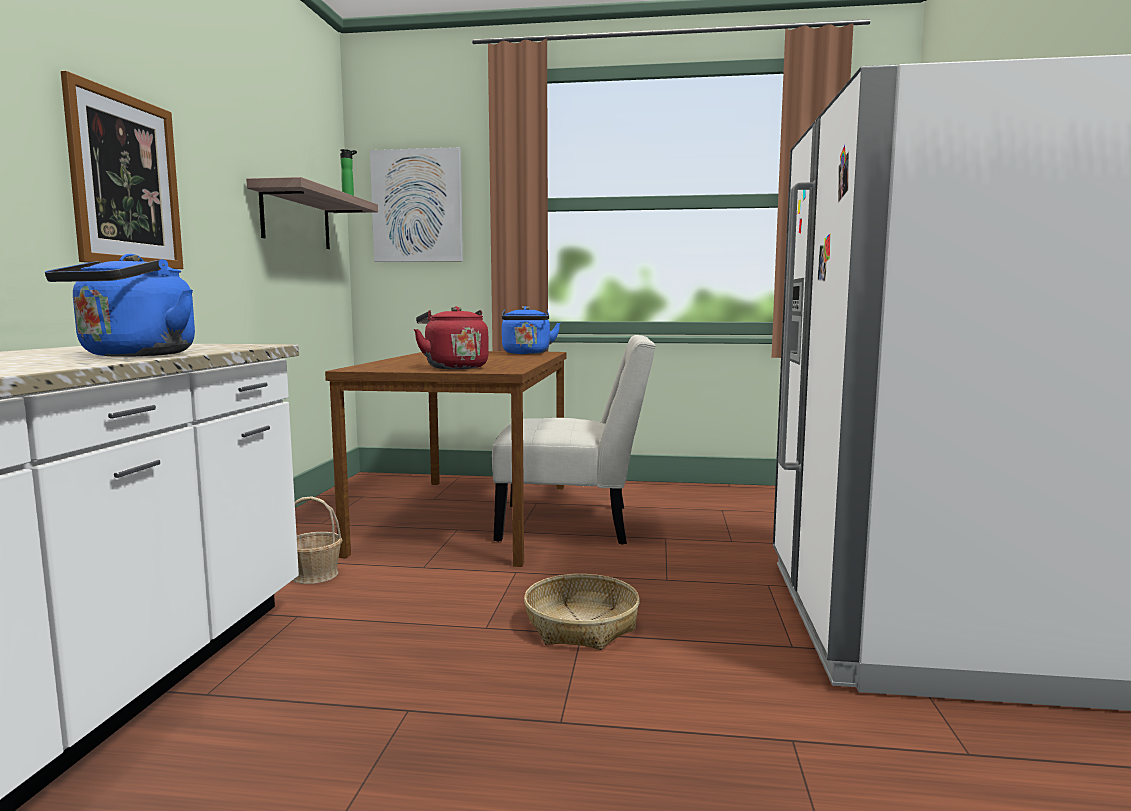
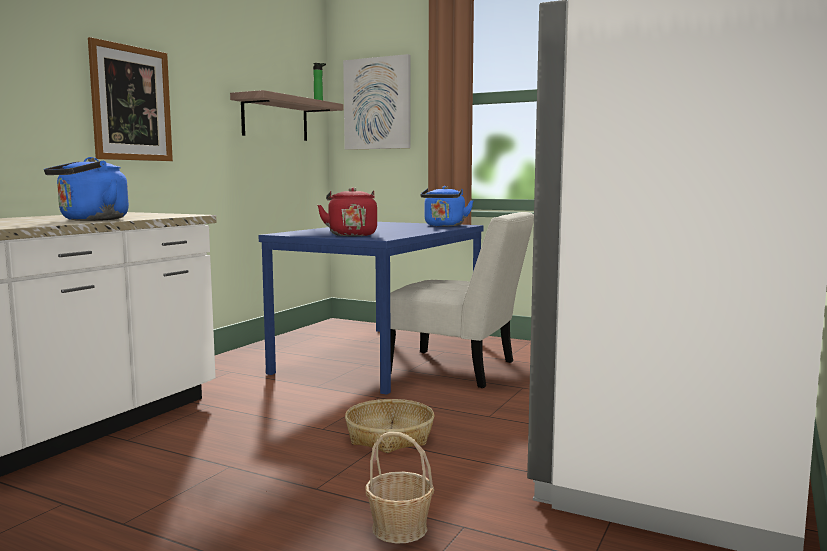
camera: 20 degrees right, 0 degrees up
(315, 575) = (242, 383): basket -> basket (400, 529)
(468, 516) = (381, 356): brown dining table -> blue dining table

